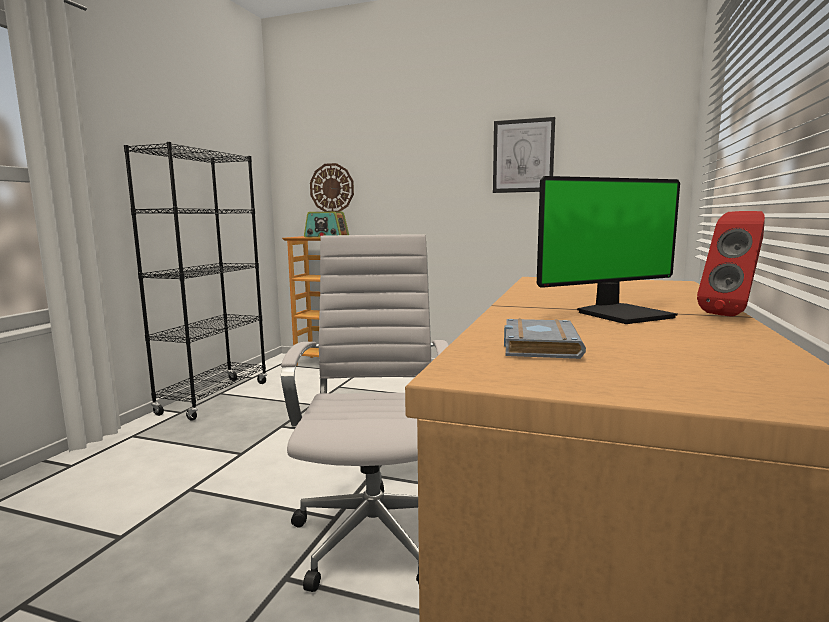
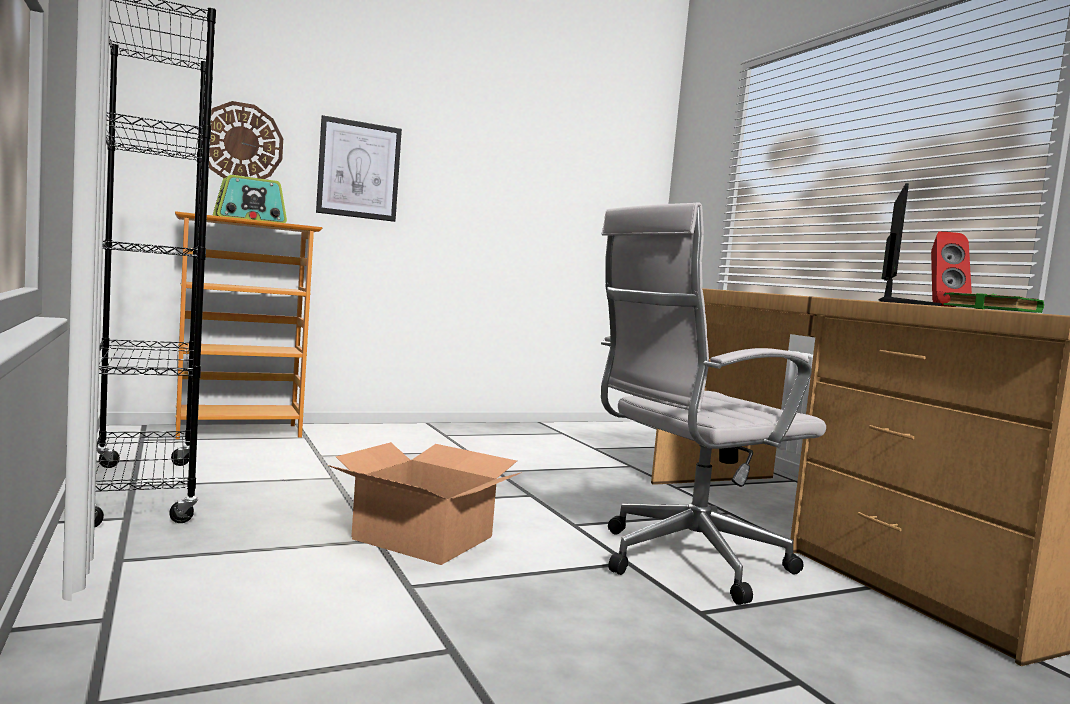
camera: 45 degrees left, 5 degrees down
(265, 458) = (423, 537): none -> cardboard box
(375, 532) = (684, 562): white office chair -> white office chair turned 75 degrees counterclockwise
(523, 156) = (521, 153): picture -> picture (359, 170)
(537, 346) = (988, 309): grey book -> green book

